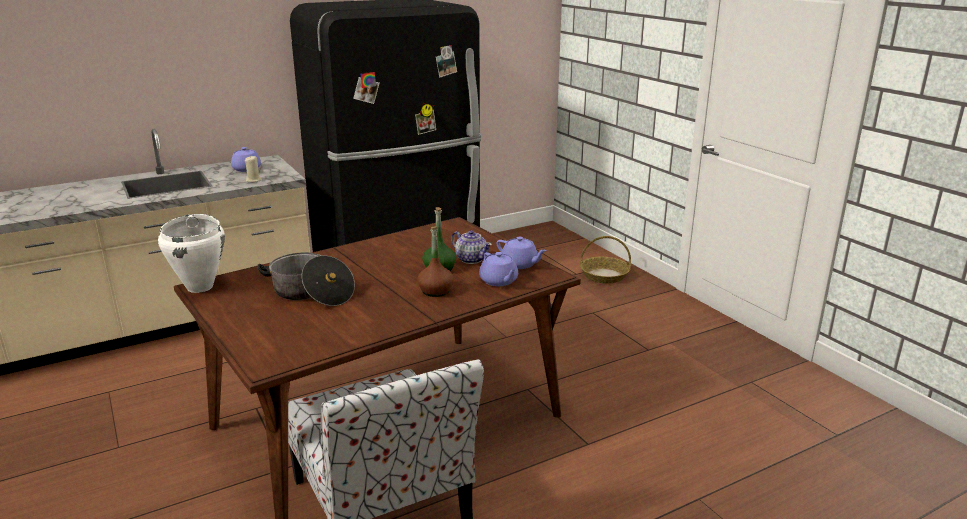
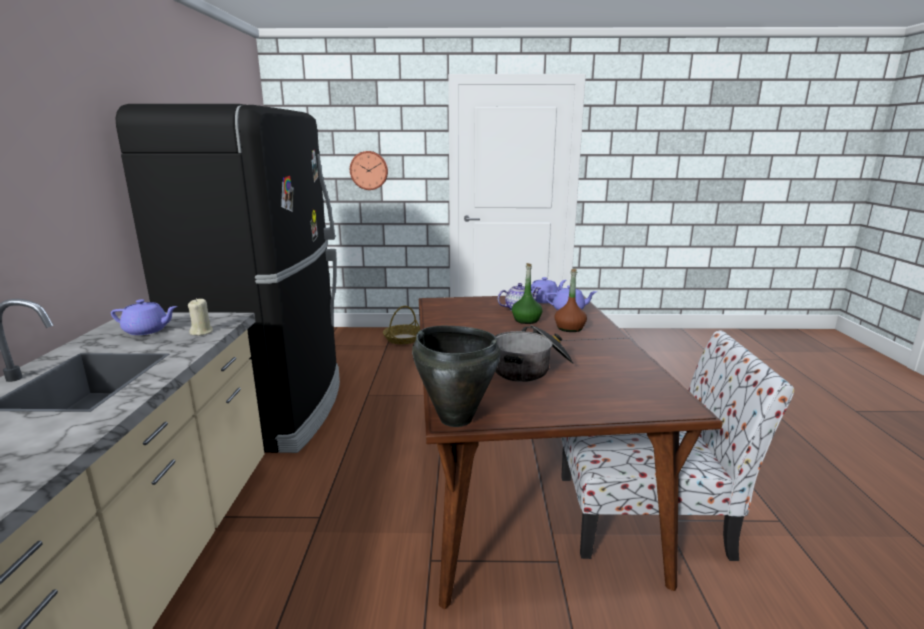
camera: 60 degrees left, 5 degrees down
(200, 287) = (455, 418): white cooking pot -> black cooking pot
(628, 63) = (369, 170): none -> wall clock

